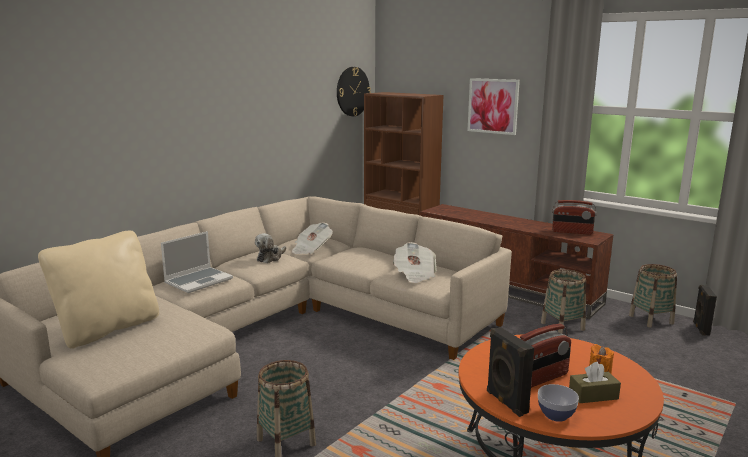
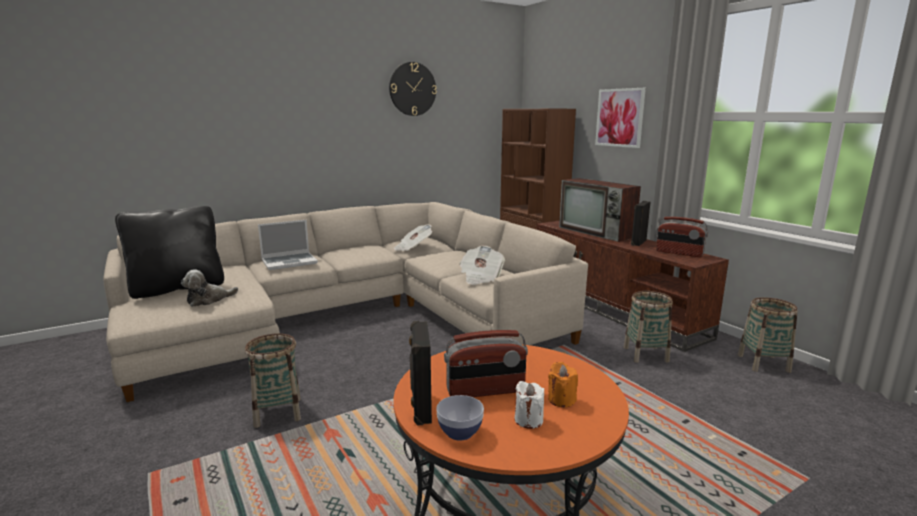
camera: 20 degrees right, 0 degrees up
(108, 328) = (178, 288): beige pillow -> black pillow
(270, 258) = (369, 251): plush toy -> plush toy (208, 300)
(352, 91) = (494, 107): wall clock -> wall clock (412, 89)
(485, 216) = (597, 232): none -> television
(593, 395) = (528, 420): brown tissue box -> white candle
(700, 329) = (824, 383): black speaker -> black speaker (638, 242)

